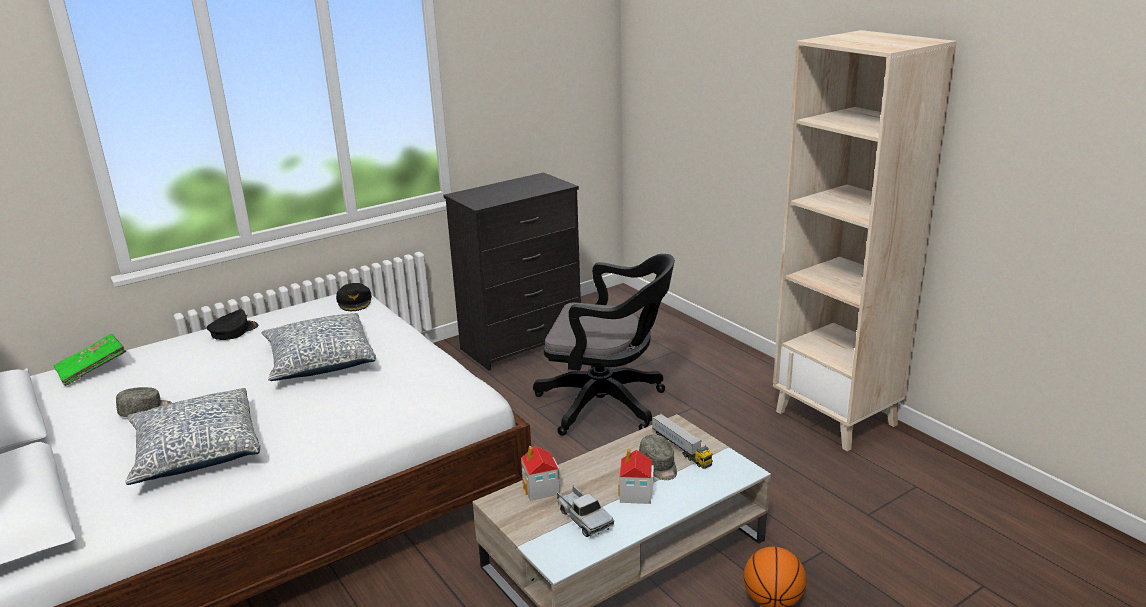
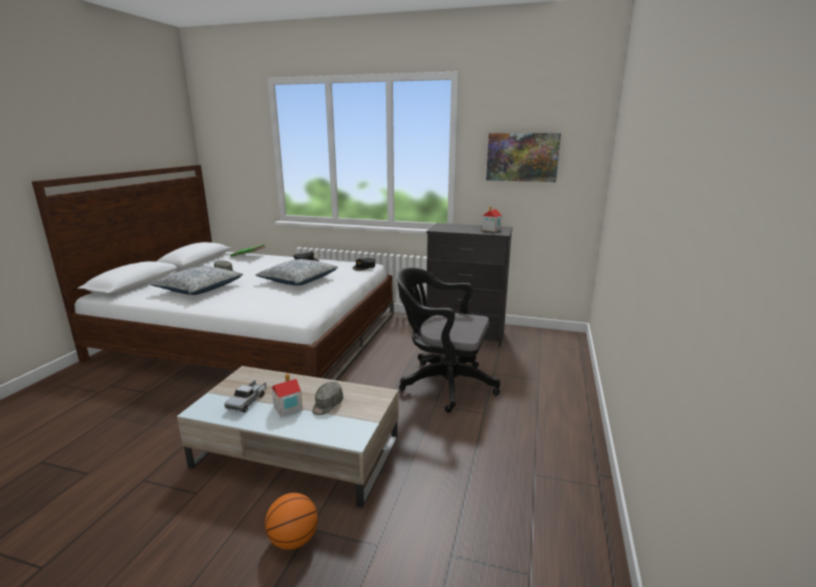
camera: 50 degrees right, 5 degrees down
(527, 72) = (522, 157): none -> picture
(541, 489) = (268, 378): toy house -> toy house (491, 229)
(608, 405) = (443, 383): black office chair -> black office chair turned 135 degrees clockwise
(681, 449) = (355, 406): toy truck -> none
(837, 418) = (568, 484): beige bookcase -> none

